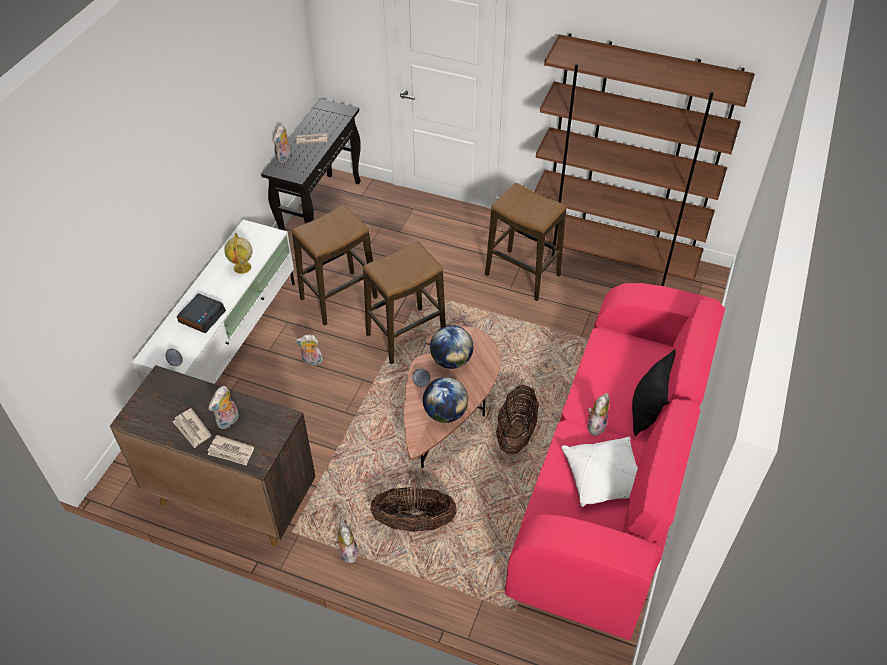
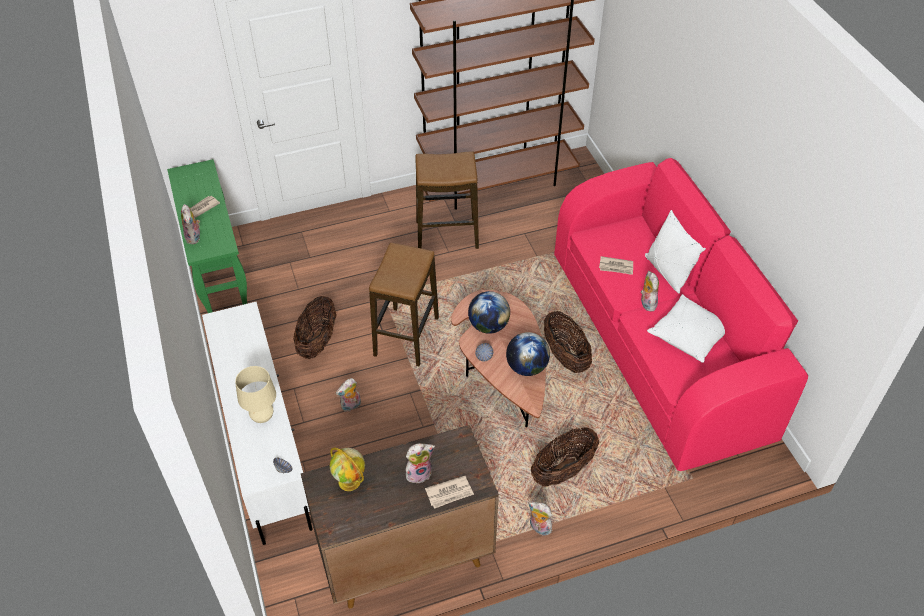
camera: 40 degrees left, 0 degrees up
(192, 429) = (397, 500): newspaper -> newspaper (616, 267)
(202, 316) = (262, 417): alarm clock -> beige table lamp
(228, 421) = (419, 472): plush toy -> plush toy turned 105 degrees counterclockwise
(242, 268) = (251, 355): globe -> globe (350, 481)
(321, 210) = (220, 278): black console table -> green console table
(339, 298) = (317, 341): stool -> basket
(646, 411) = (667, 272): black pillow -> white pillow

